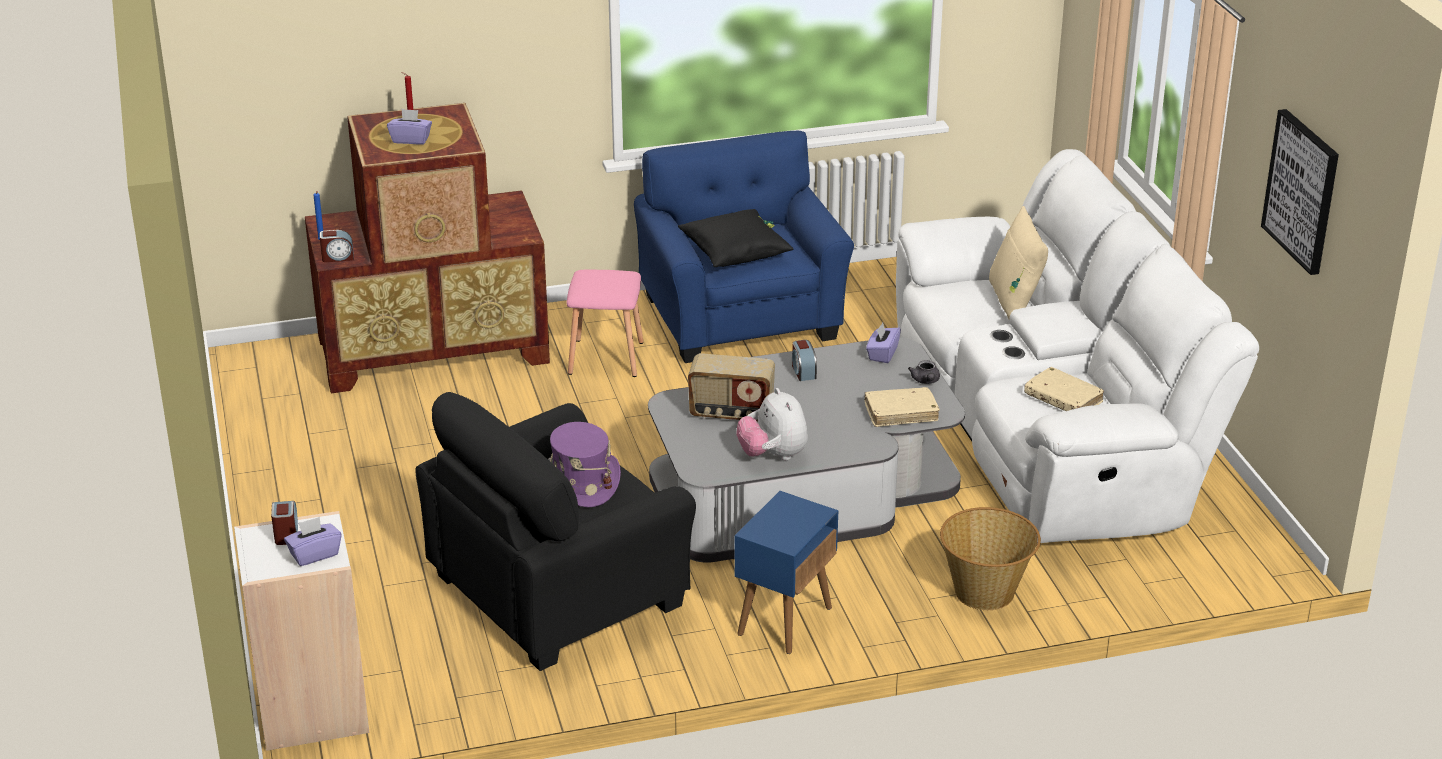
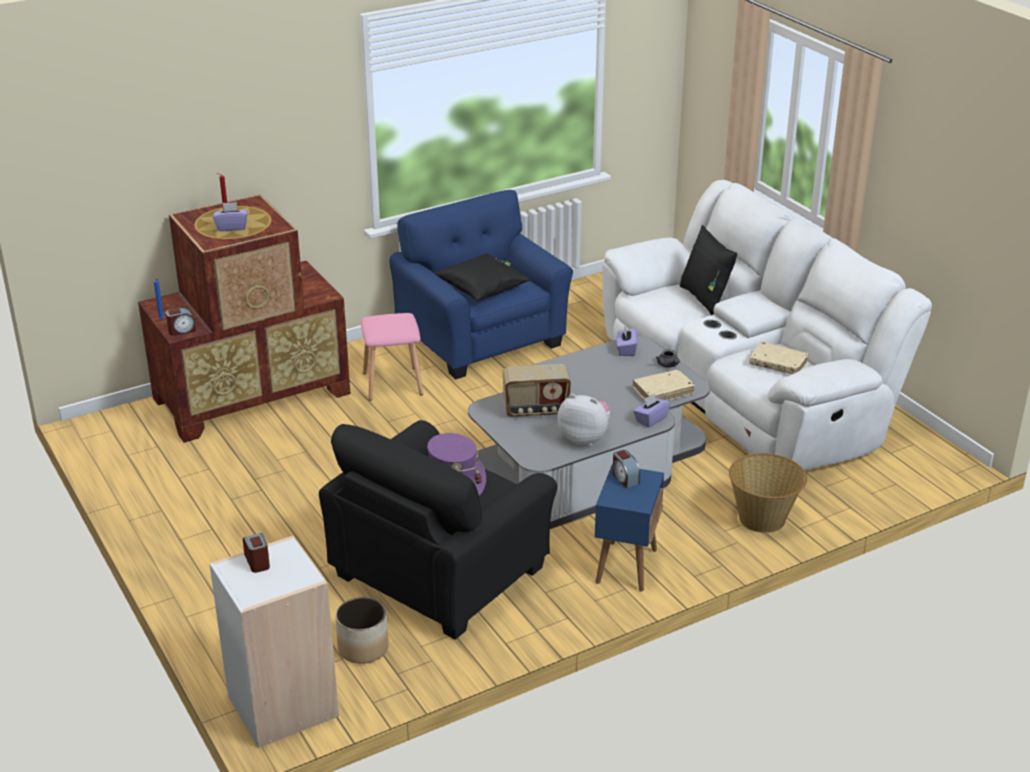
camera: 15 degrees left, 0 degrees up
(314, 554) = (290, 575): purple tissue box -> purple tissue box (650, 419)
(429, 662) = (363, 648): none -> planter
(773, 455) = (584, 438): plush toy -> plush toy turned 150 degrees clockwise
(803, 371) = (574, 371): alarm clock -> alarm clock (624, 478)
(1014, 303) = (705, 299): beige pillow -> black pillow
(1302, 191) = (952, 183): picture -> none

